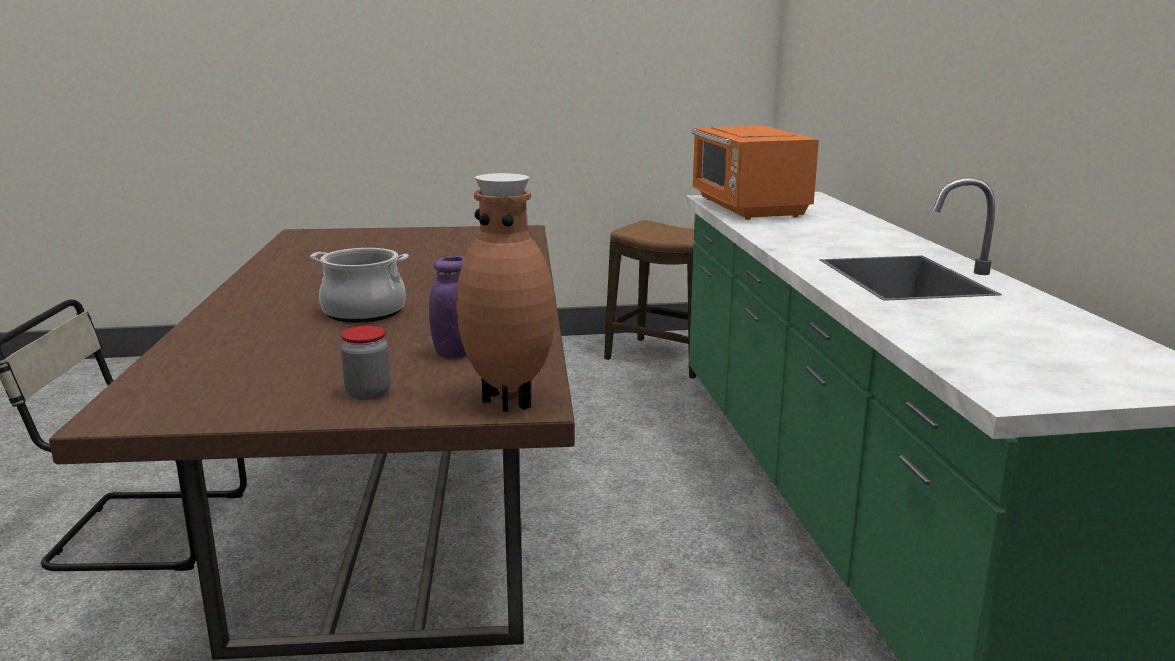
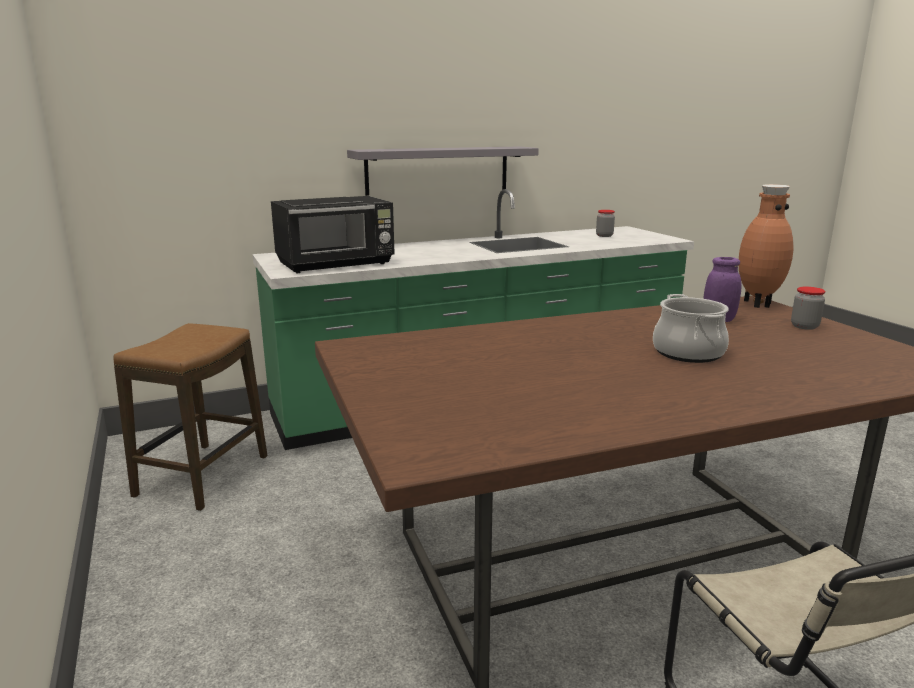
camera: 105 degrees left, 0 degrees up
(748, 208) = (336, 264): orange microwave -> black microwave
(969, 128) = (438, 170): none -> grey shelf
(1042, 342) = (604, 236): none -> jar

